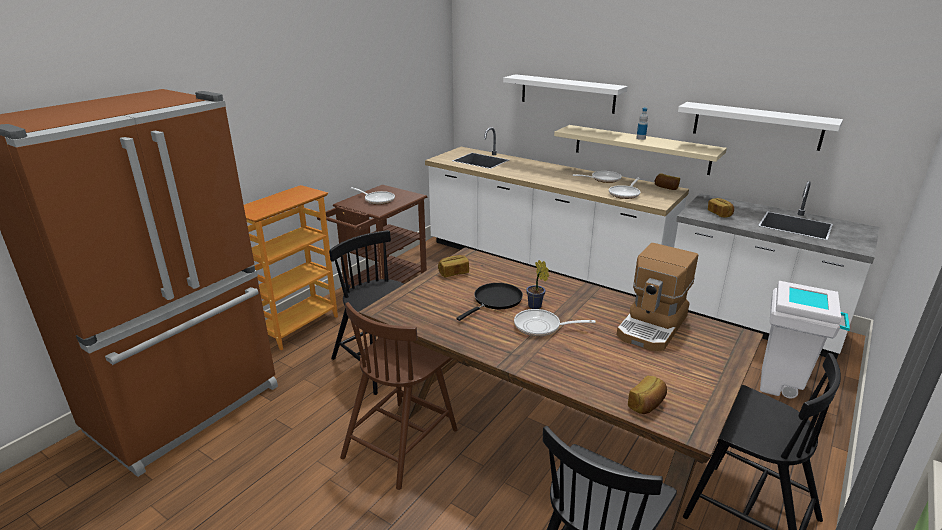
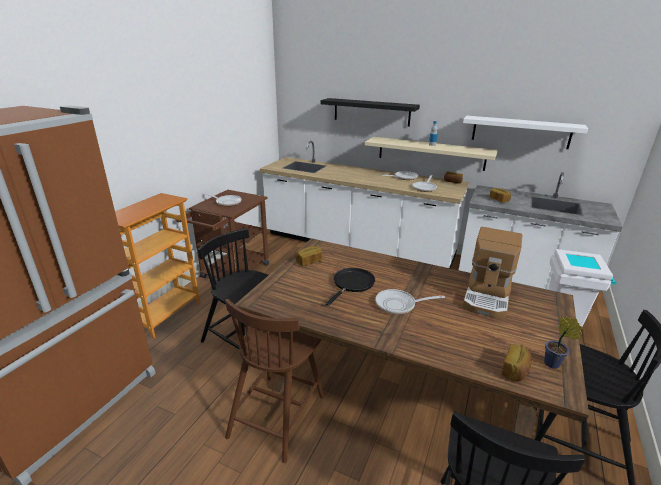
camera: 10 degrees left, 0 degrees up
(536, 307) = (387, 287): potted plant -> potted plant (554, 365)
(567, 93) = (371, 112): white shelf -> black shelf

